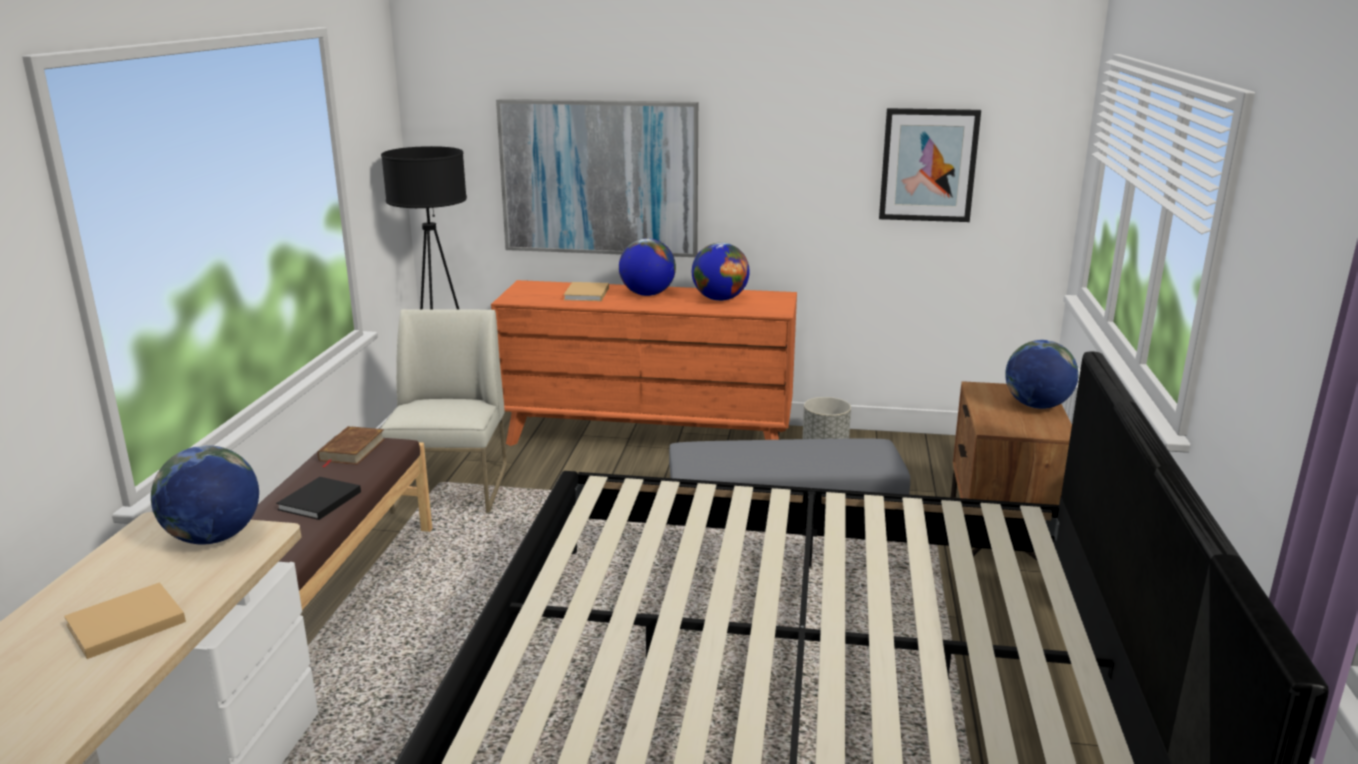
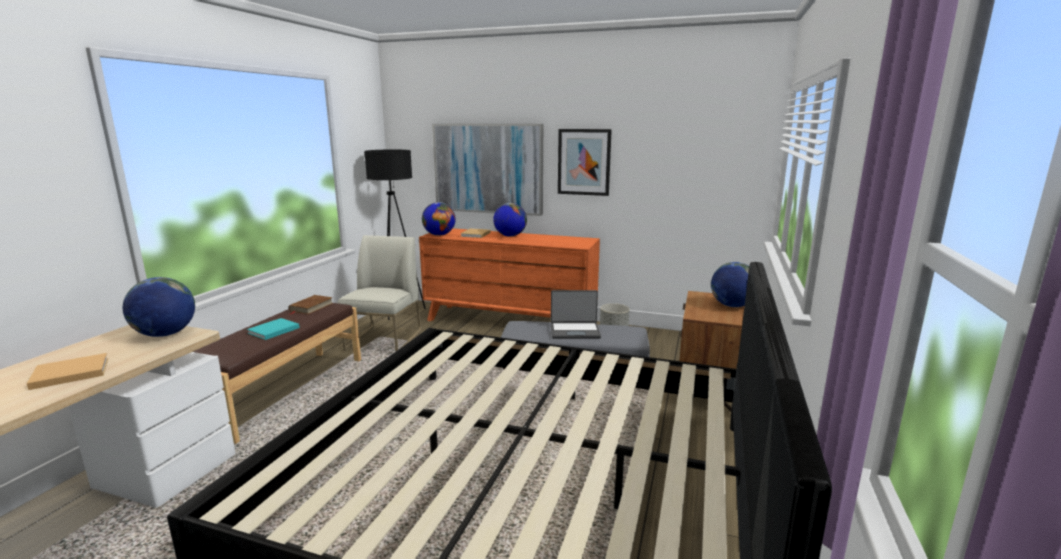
camera: 10 degrees right, 5 degrees down
(318, 501) = (272, 331): black book -> turquoise book
(720, 299) = (551, 239): globe -> globe (439, 235)
(787, 455) = (575, 331): none -> laptop
(928, 165) = (680, 161): picture -> picture (584, 162)

